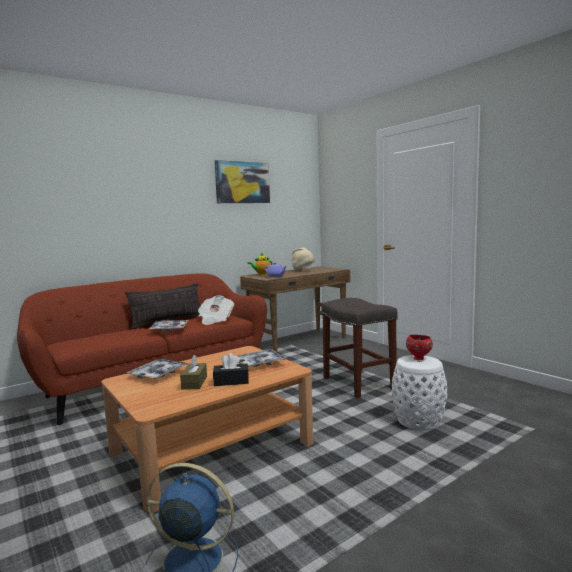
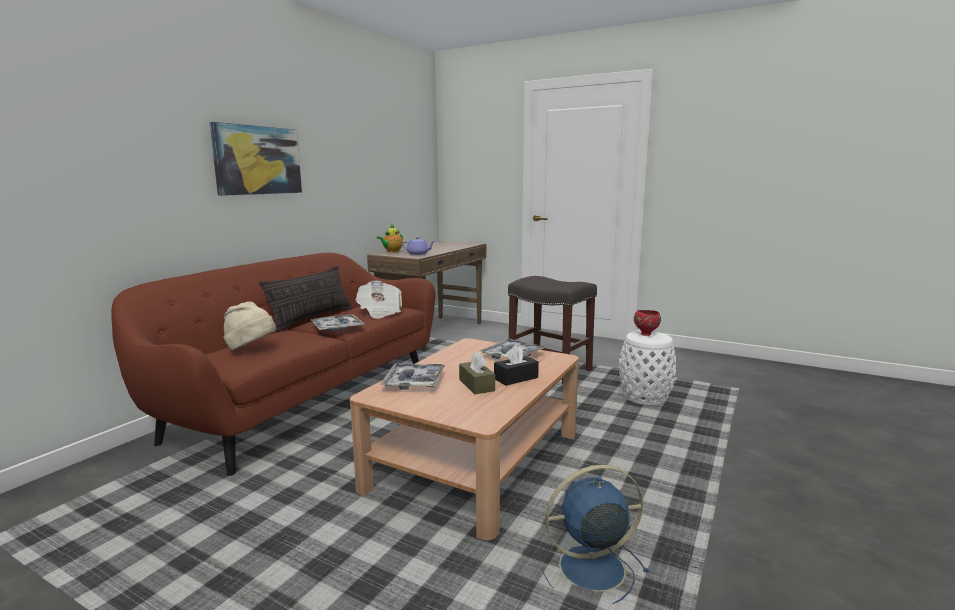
camera: 25 degrees left, 5 degrees up
(242, 182) = (365, 132): picture -> picture (258, 160)
(303, 270) = (434, 246): beige hat -> beige hat (252, 349)

